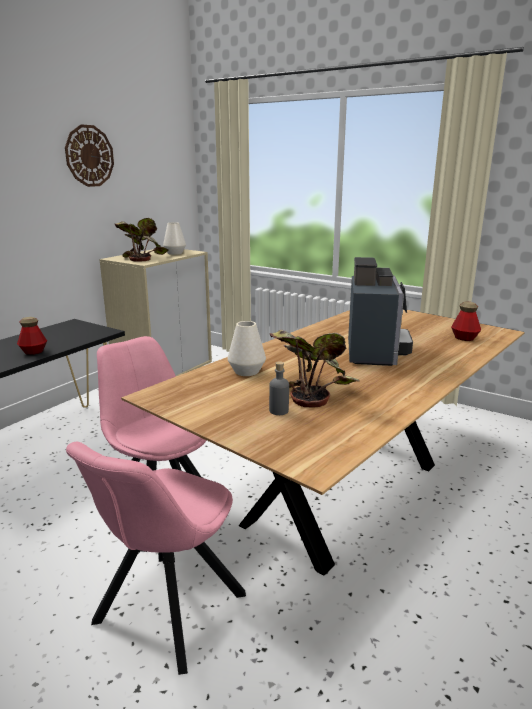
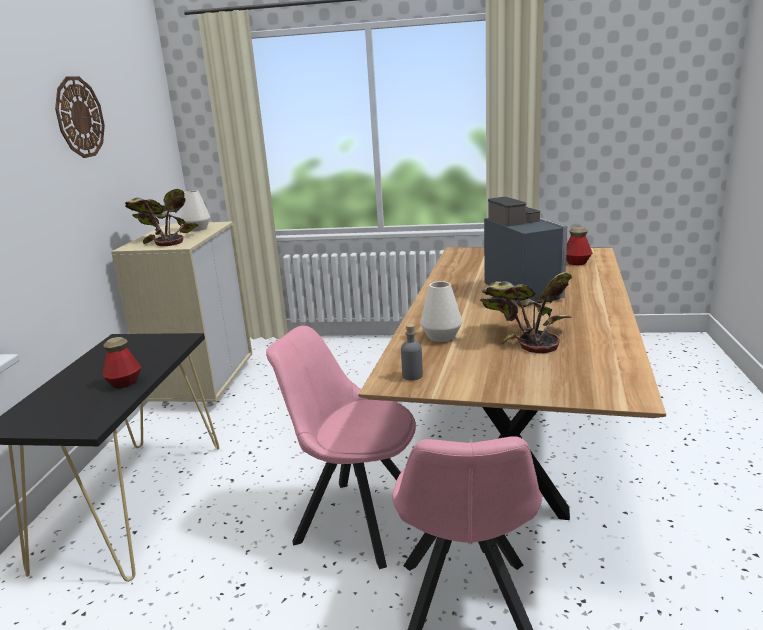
camera: 25 degrees left, 0 degrees up
(279, 411) = (529, 362): grey bottle -> grey bottle (412, 376)

